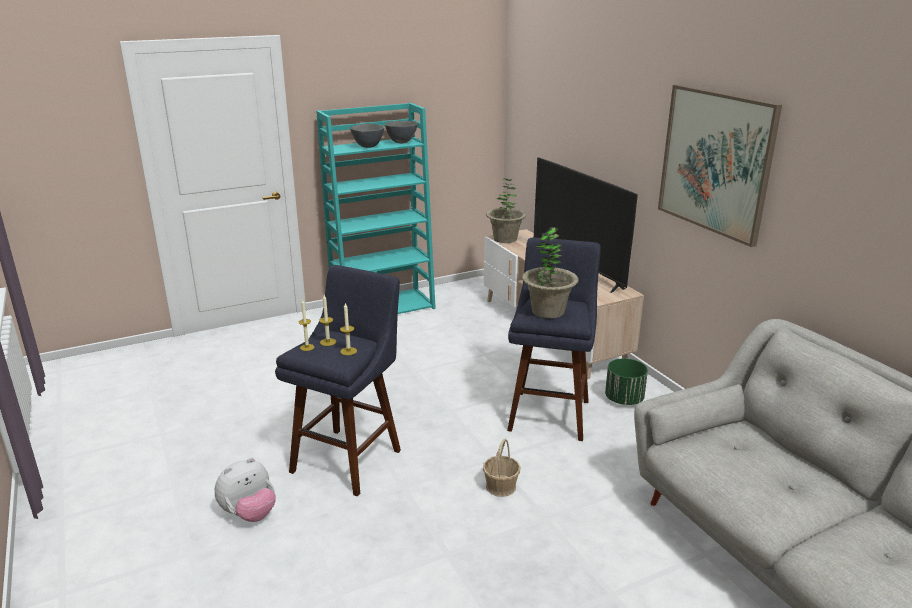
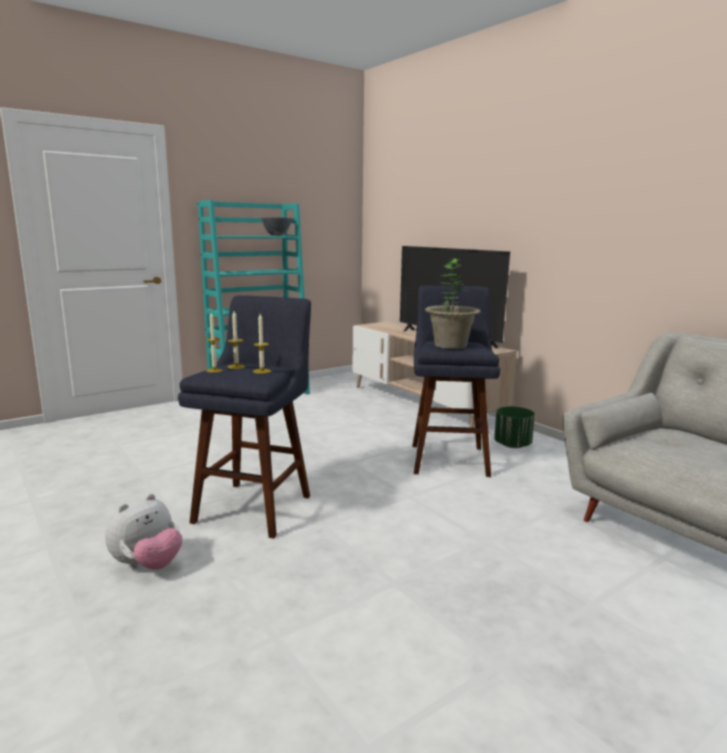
camera: 10 degrees left, 10 degrees down
(368, 147) = (247, 235): grey bowl -> none
(501, 486) = (427, 518): basket -> none
(505, 239) = (372, 326): potted plant -> none
(715, 162) = (587, 207): picture -> none

